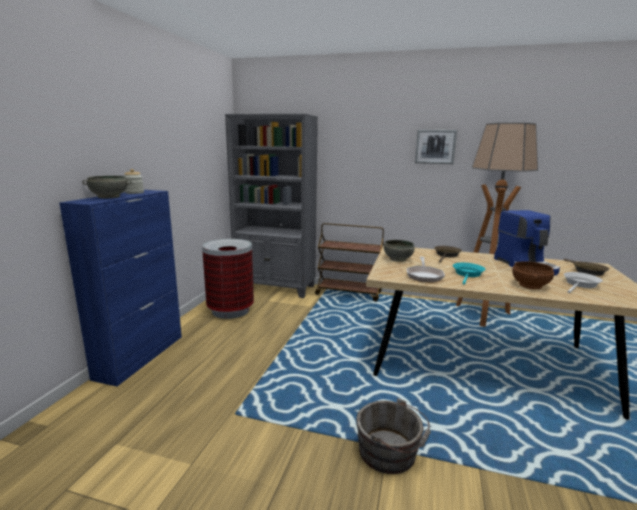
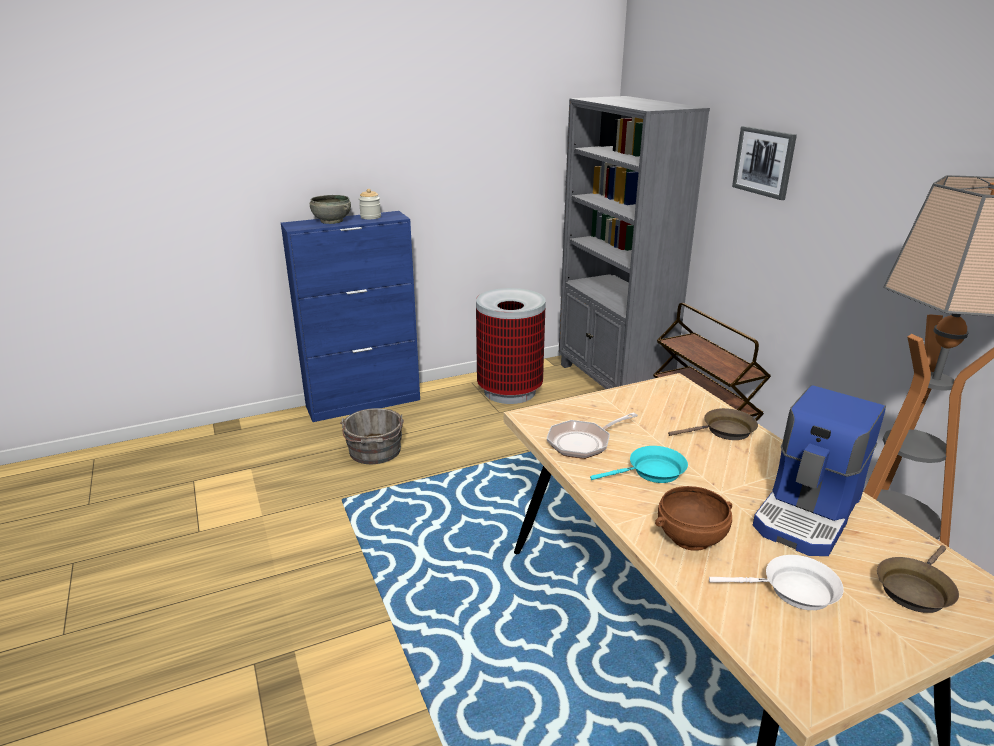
camera: 50 degrees right, 10 degrees up
(390, 453) = (386, 625): grey bucket -> grey bucket (375, 452)
(397, 259) = (624, 403): grey bowl -> none
(435, 146) = (890, 201): picture -> picture (764, 162)

